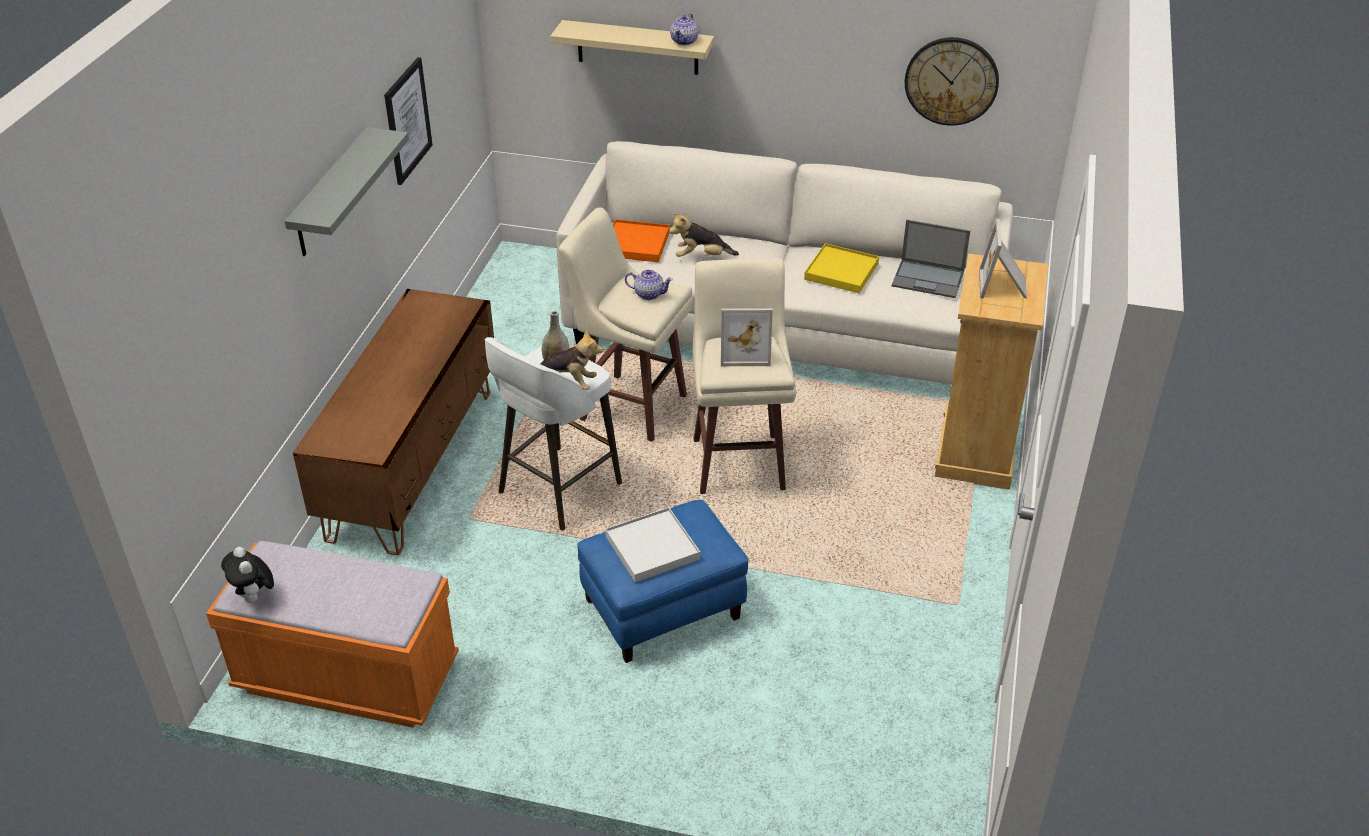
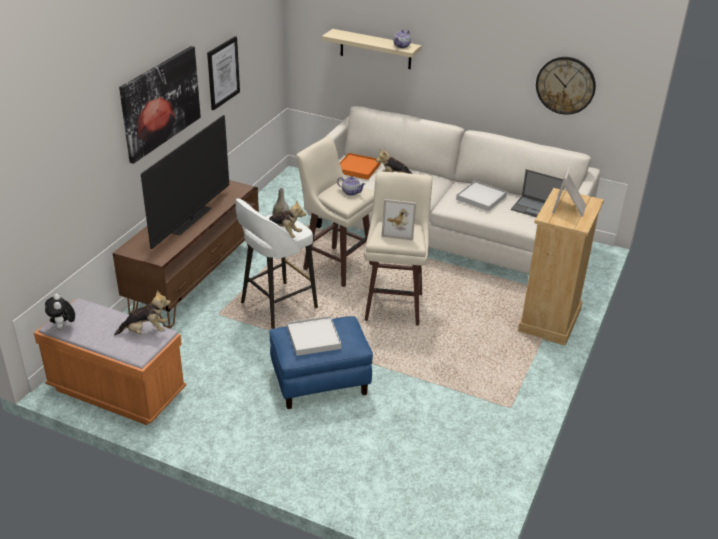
camera: 10 degrees right, 5 degrees down
(331, 194) = (160, 102): grey shelf -> picture
(392, 583) = (145, 331): none -> plush toy
(403, 375) = (191, 220): none -> television
(841, 271) = (481, 198): yellow tray -> white tray

